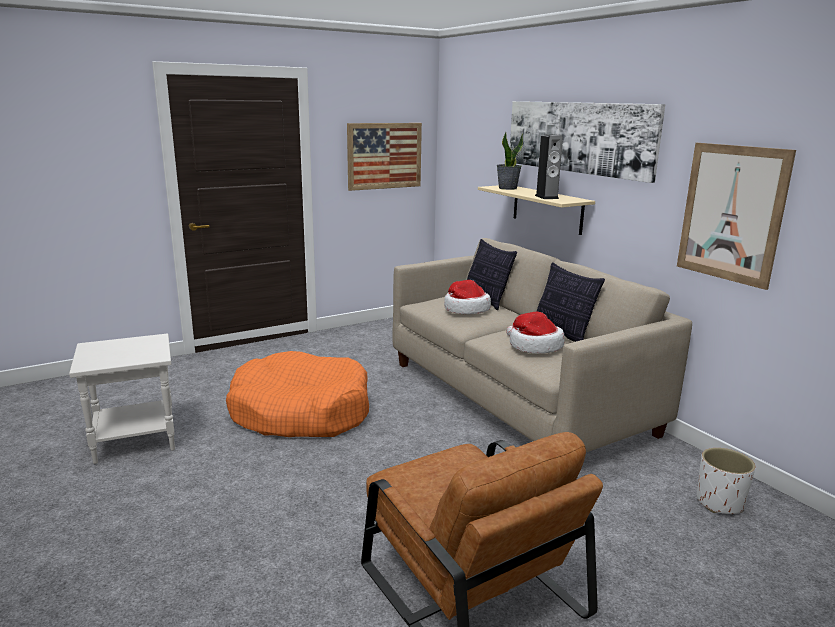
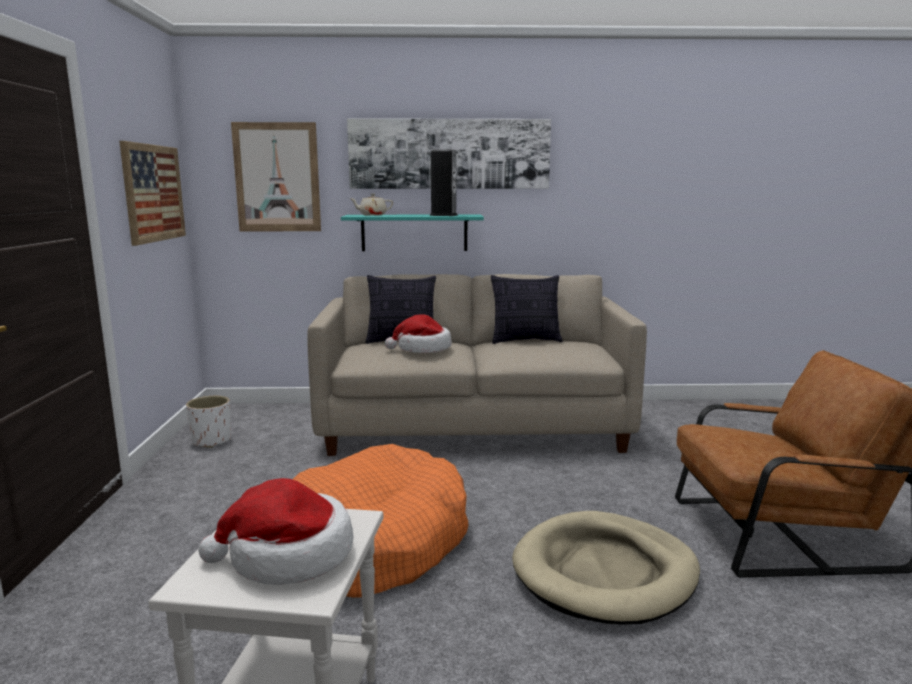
camera: 60 degrees left, 5 degrees down
(324, 500) = (605, 572): none -> beige dog bed
(507, 188) = (372, 215): potted plant -> beige teapot
(534, 346) = (546, 351): hat -> hat (288, 556)
(547, 209) = (414, 232): beige shelf -> turquoise shelf
(719, 502) = (691, 417): white planter -> white planter (211, 441)
(731, 213) = (622, 204): picture -> picture (277, 177)

